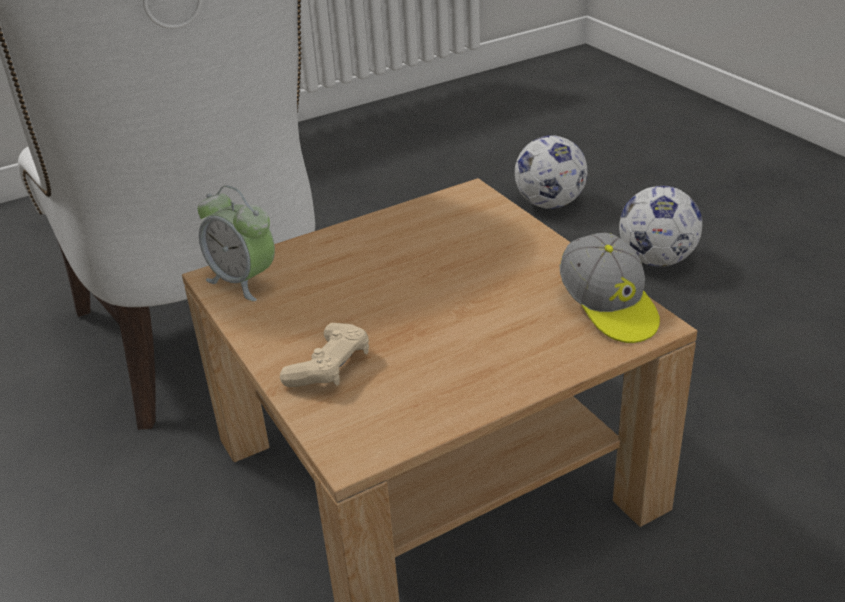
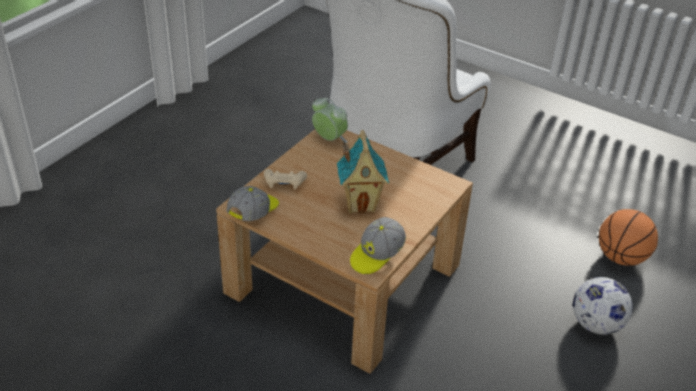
camera: 60 degrees right, 5 degrees up
(243, 281) = (329, 139): alarm clock -> alarm clock turned 120 degrees clockwise
(393, 432) = (254, 212): none -> cap
(457, 291) = (361, 203): none -> toy house
(549, 204) = (621, 257): football -> basketball

